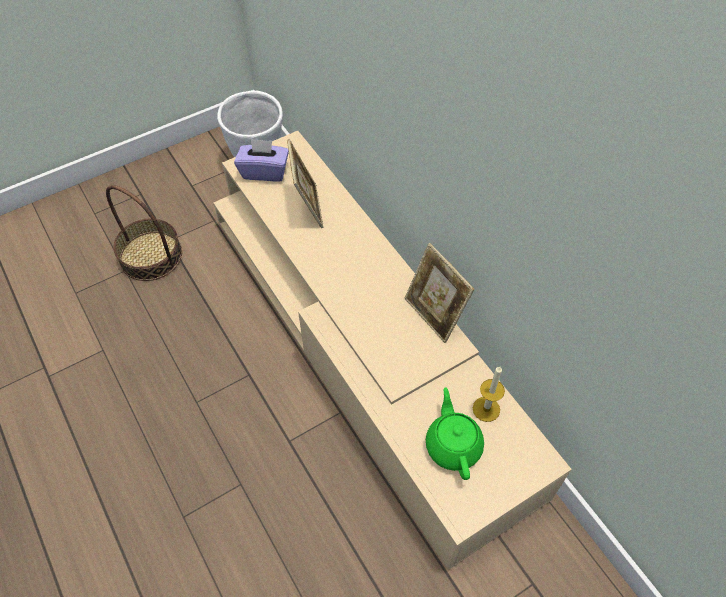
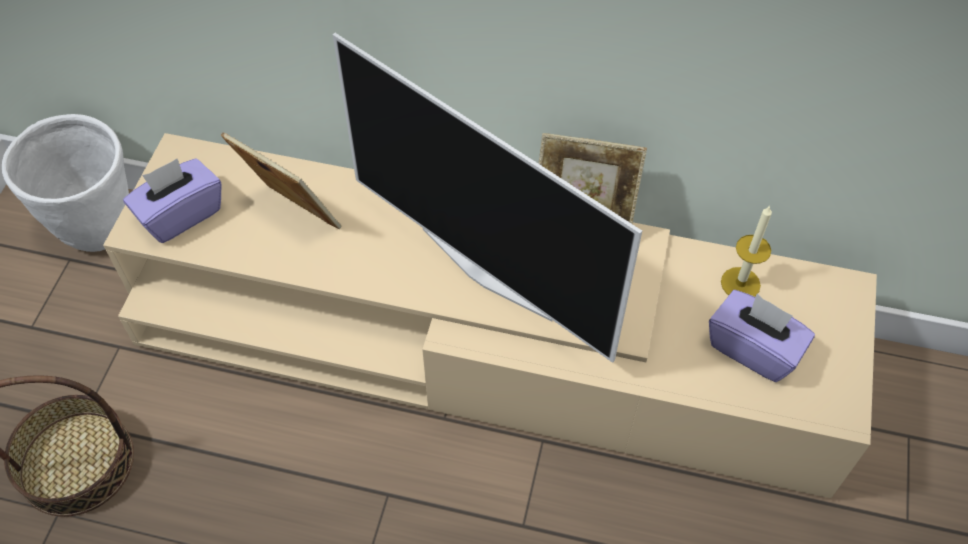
camera: 45 degrees left, 0 degrees up
(363, 299) = (487, 272): none -> television
(453, 445) = (753, 348): green teapot -> purple tissue box

